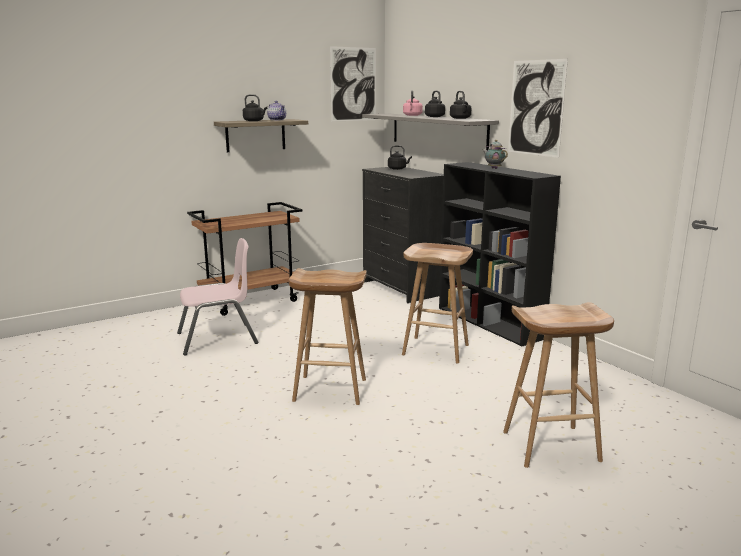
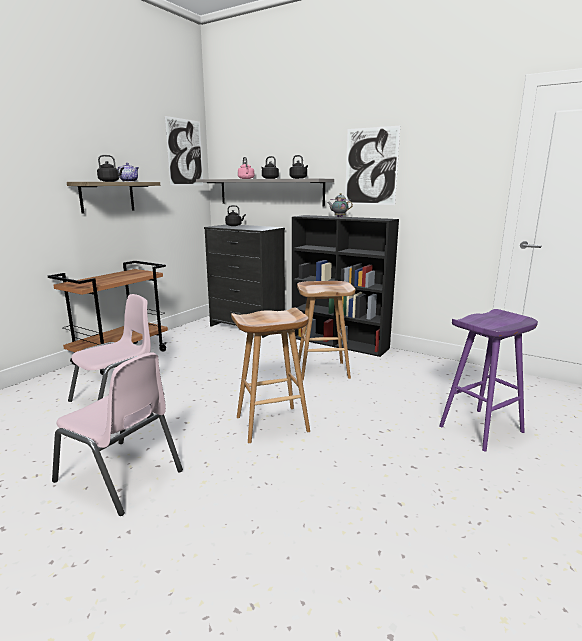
camera: 25 degrees left, 0 degrees up
(169, 402) = (120, 476): none -> pink chair
(550, 446) = (481, 430): brown stool -> purple stool

